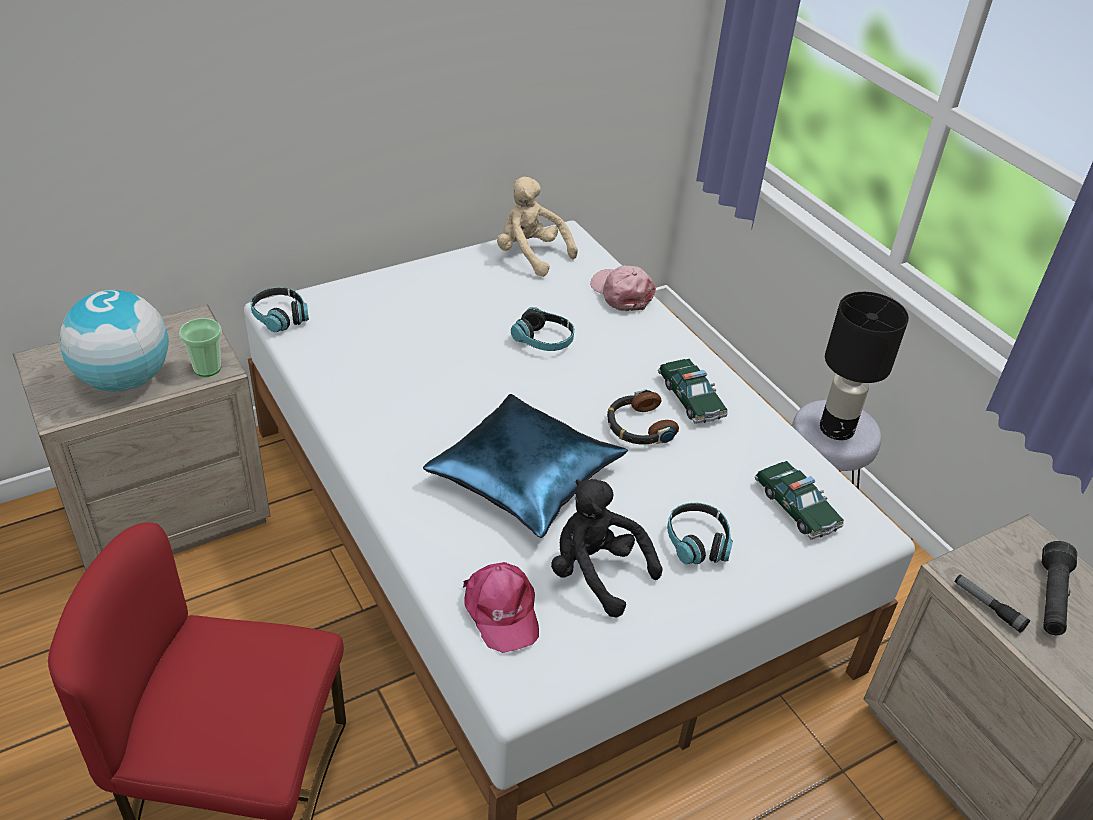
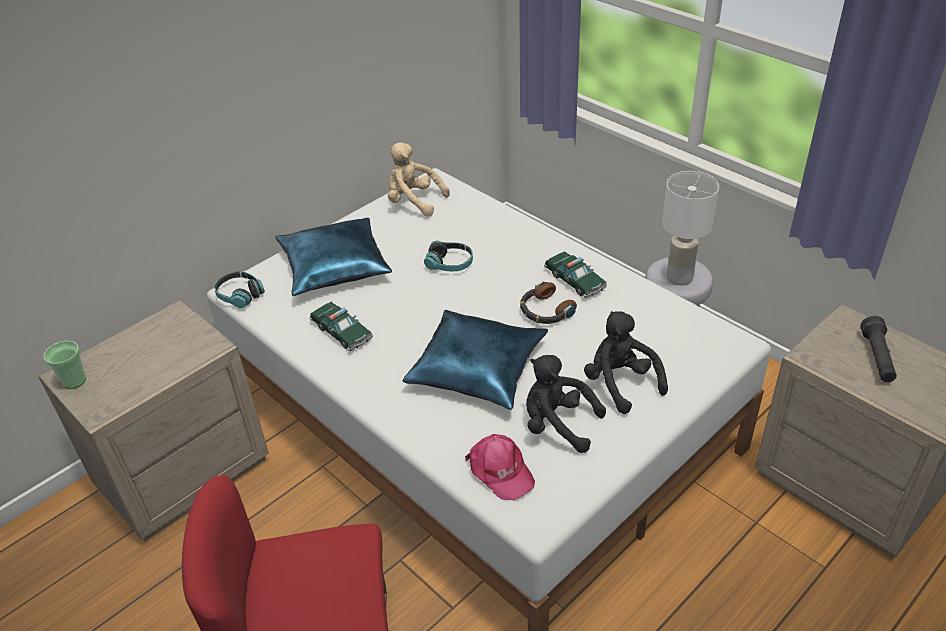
camera: 10 degrees left, 0 degrees up
(125, 380) = (140, 374): globe -> none
(207, 368) = (202, 348): cup -> cup (74, 381)
(404, 310) = (334, 267): none -> blue pillow
(621, 293) = (493, 214): pink cap -> none
(697, 542) = (620, 383): headphones -> black plush toy
(796, 507) = (679, 340): toy car -> toy car (342, 332)
(837, 429) = (680, 277): black table lamp -> white table lamp
(988, 606) = (837, 374): flashlight -> none

